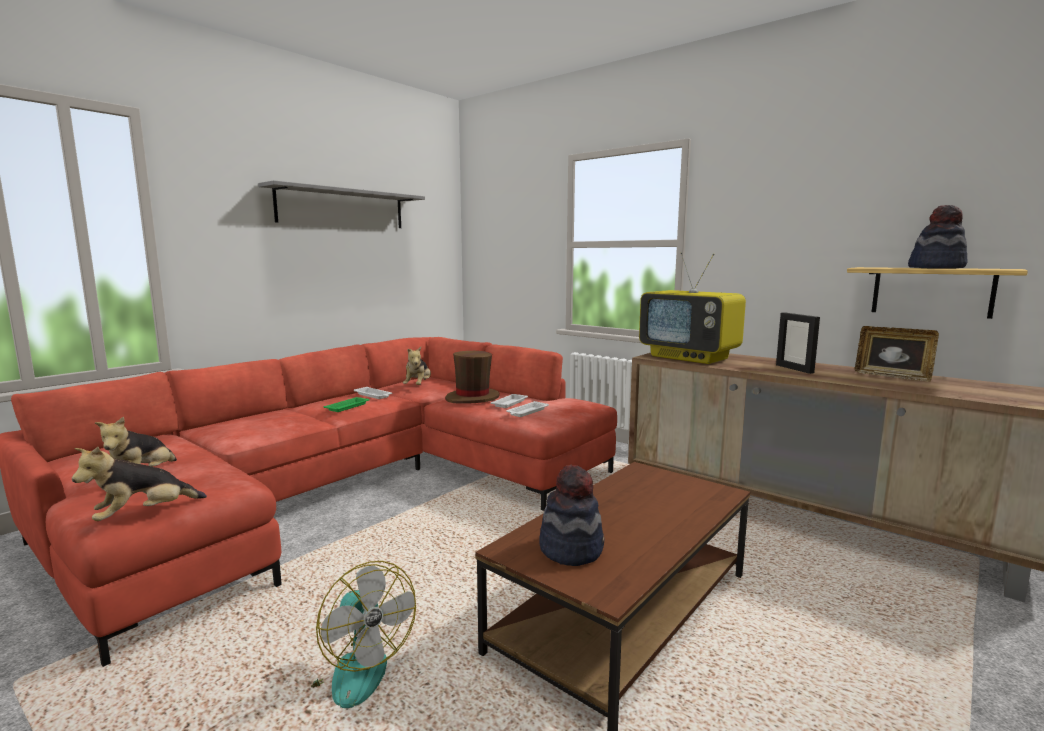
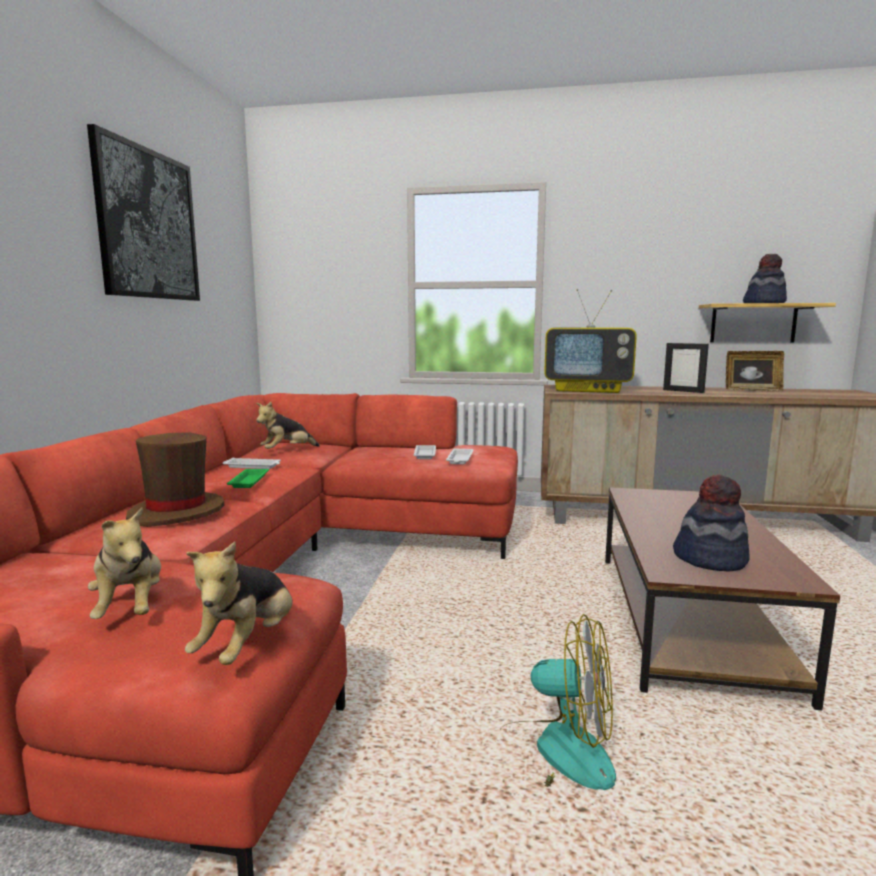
camera: 30 degrees left, 0 degrees up
(342, 208) = (148, 224): grey shelf -> picture
(418, 386) = (287, 451): plush toy -> plush toy turned 75 degrees clockwise
(472, 398) = (376, 455): brown hat -> brown hat (177, 512)

